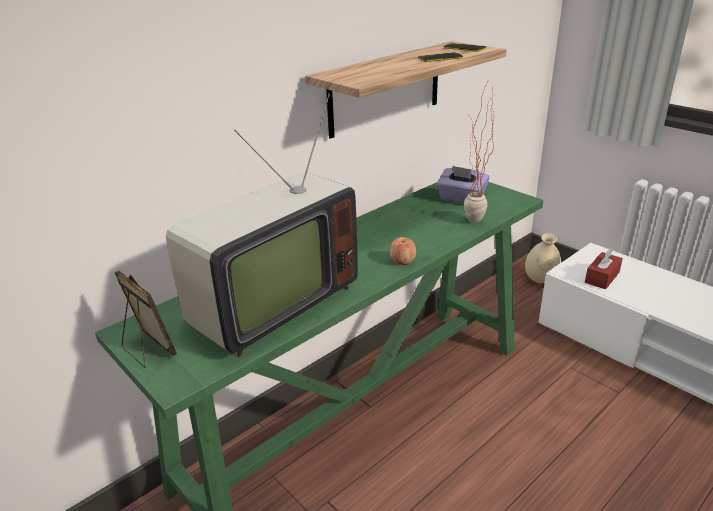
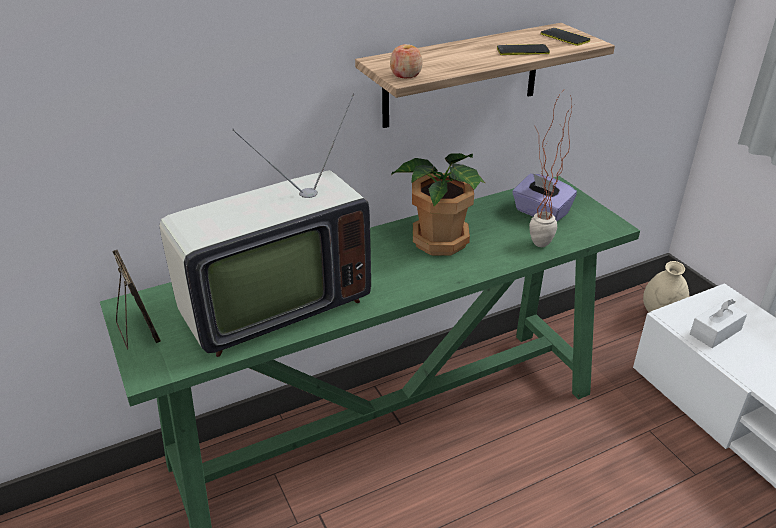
camera: 15 degrees right, 5 degrees up
(390, 231) = (438, 240): none -> potted plant
(402, 260) = (433, 280): apple -> apple (406, 75)
(602, 277) = (715, 332): red tissue box -> white tissue box

